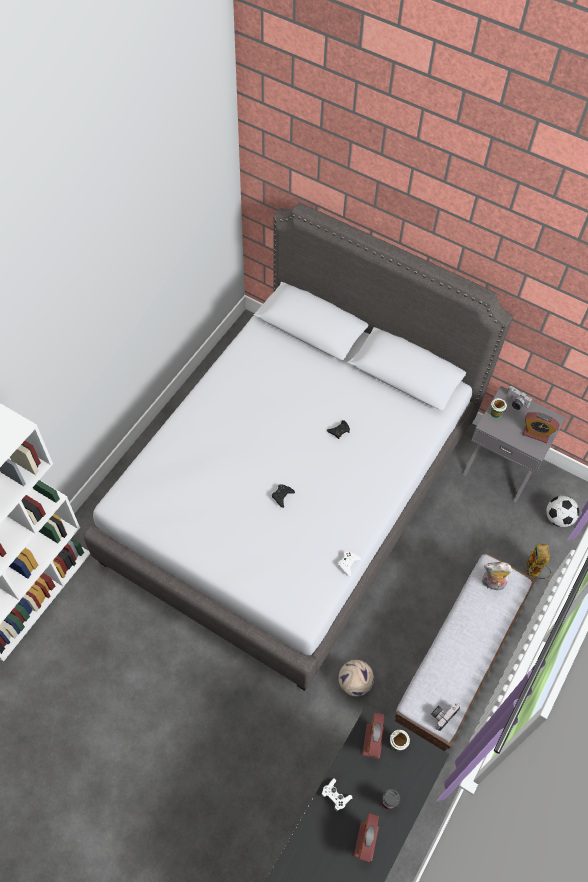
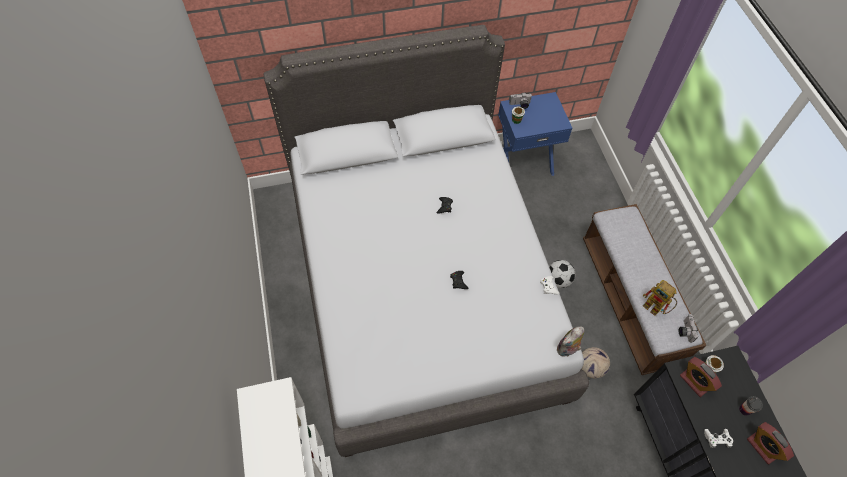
camera: 45 degrees left, 0 degrees up
(492, 584) = (620, 227): plush toy -> plush toy (567, 350)
(501, 467) = (524, 161): grey nightstand -> blue nightstand
(534, 572) = (607, 207): toy robot -> toy robot (656, 308)
(536, 433) = (551, 114): alarm clock -> none
(558, 518) = (585, 165): football -> football (558, 280)

